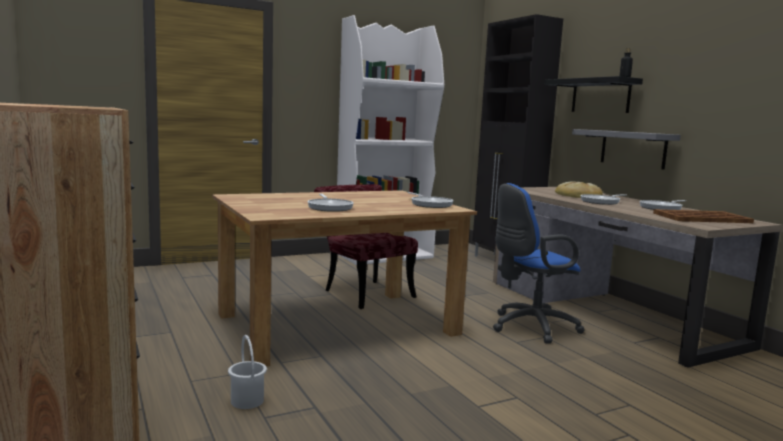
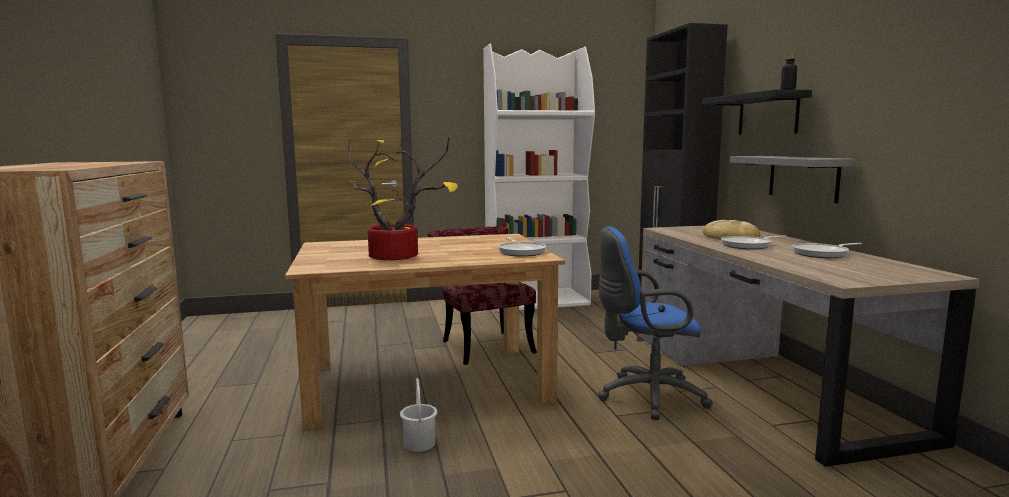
camera: 15 degrees right, 0 degrees up
(246, 401) = (266, 469): white bucket -> white bucket (419, 443)
(330, 207) = (398, 257): frying pan -> potted plant
(702, 218) = (862, 269): brown tray -> none

